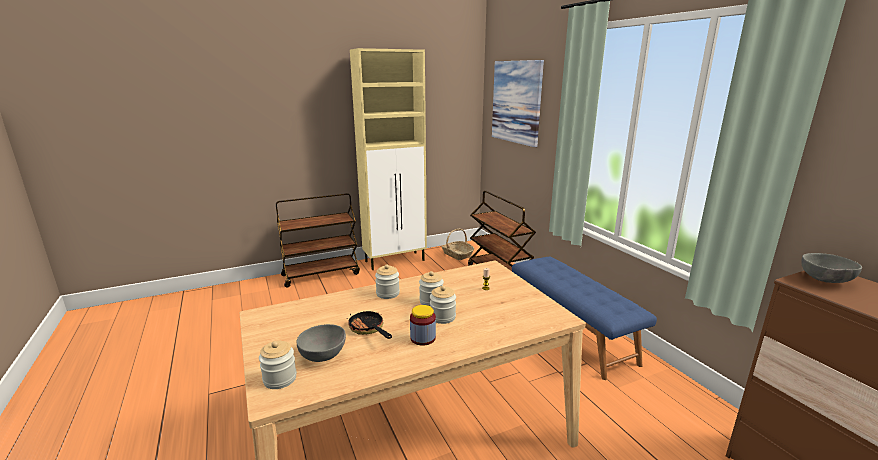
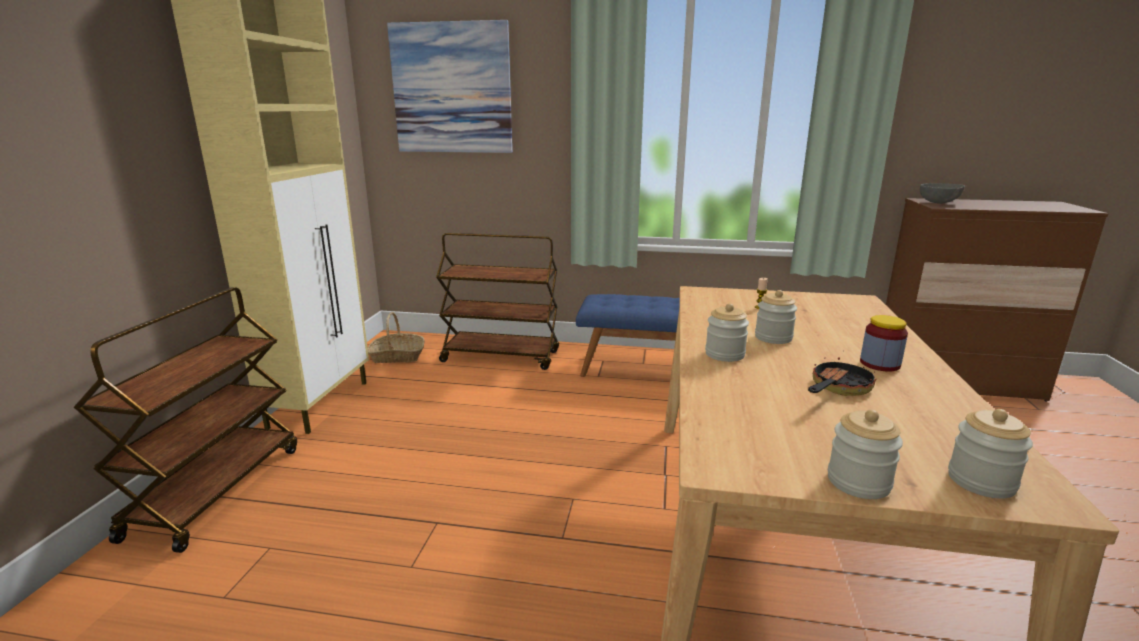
camera: 55 degrees left, 0 degrees up
(324, 356) = (910, 433): grey bowl -> none
(368, 329) = (837, 388): frying pan -> frying pan turned 135 degrees clockwise
(442, 317) = (826, 342): jar -> jar (858, 482)

